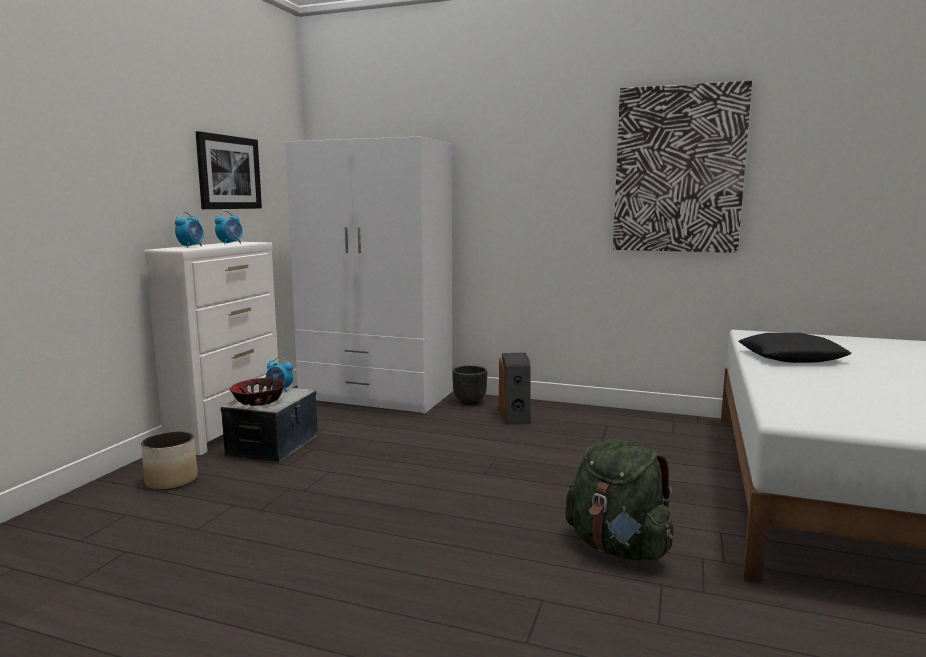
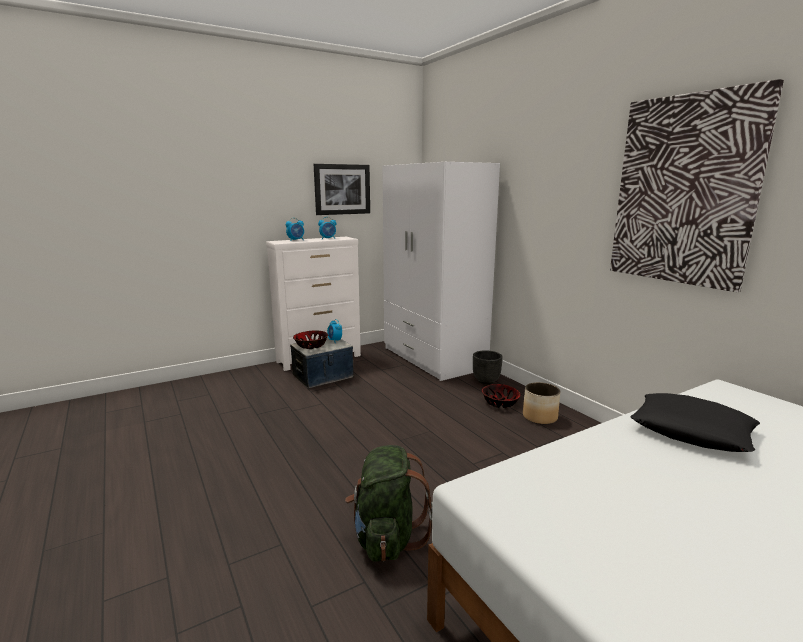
camera: 40 degrees right, 5 degrees up
(172, 481) = (251, 382): planter -> planter (540, 417)
(515, 416) = (500, 403): speaker -> bowl

